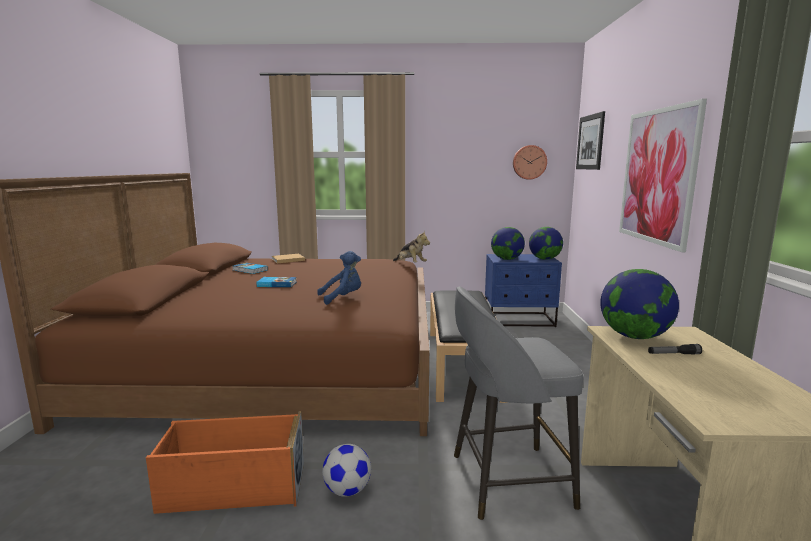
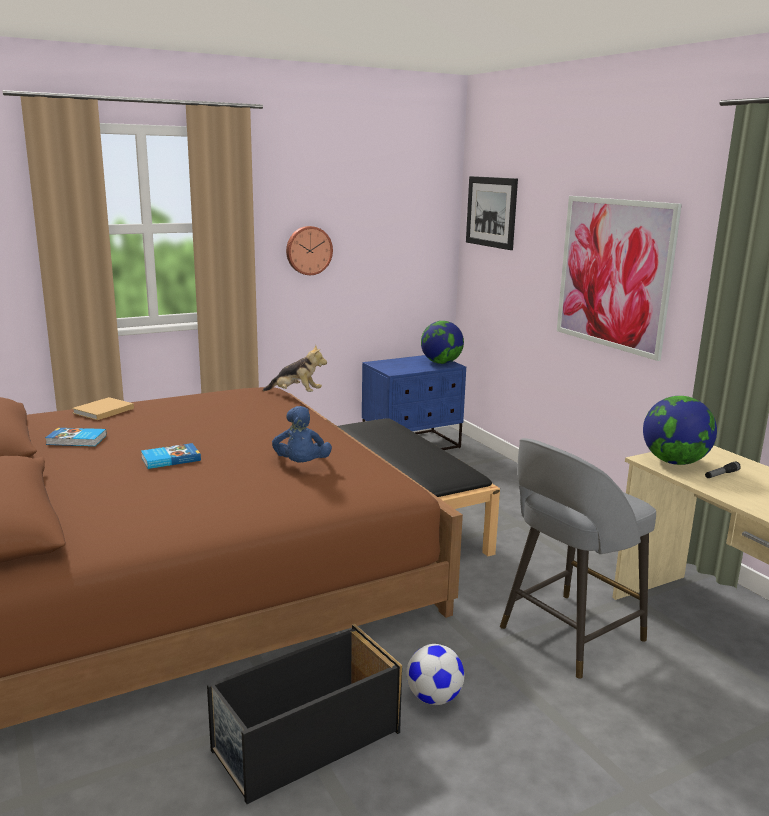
camera: 30 degrees left, 5 degrees up
(233, 487) = (305, 742): orange storage box -> black storage box
(343, 298) = (301, 465): blue plush toy -> blue plush toy turned 135 degrees clockwise
(507, 259) = (399, 369): globe -> none
(529, 162) = (409, 233): wall clock -> wall clock (308, 250)

